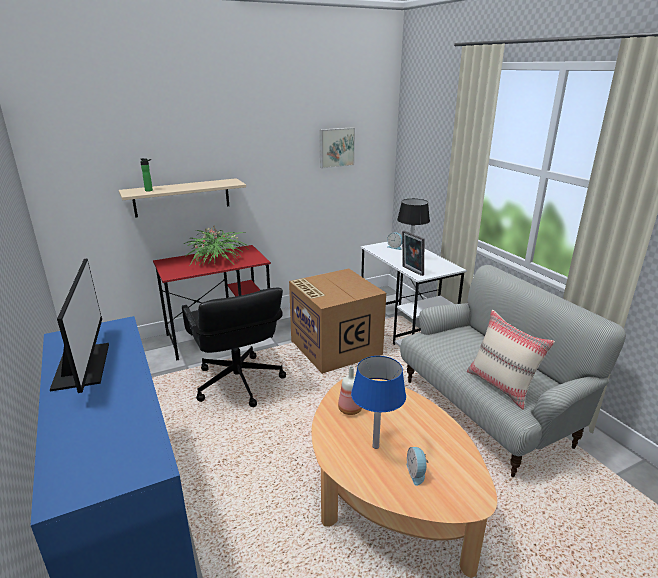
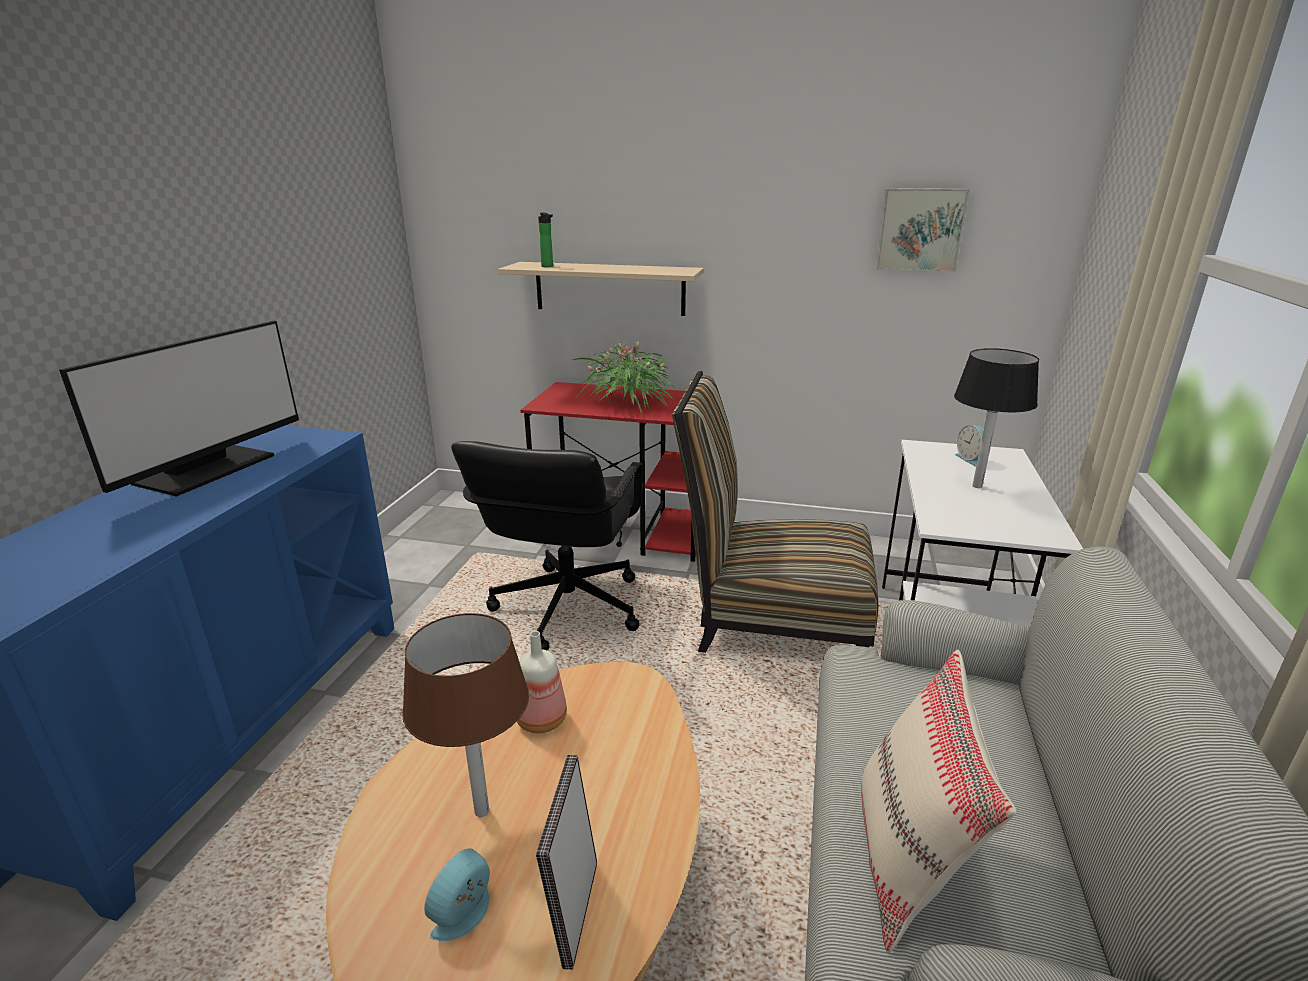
camera: 40 degrees right, 0 degrees up
(334, 347) = (771, 619): cardboard box -> chair
(375, 446) = (481, 811): blue table lamp -> brown table lamp
(411, 271) = (935, 511): picture frame -> picture frame (573, 911)

